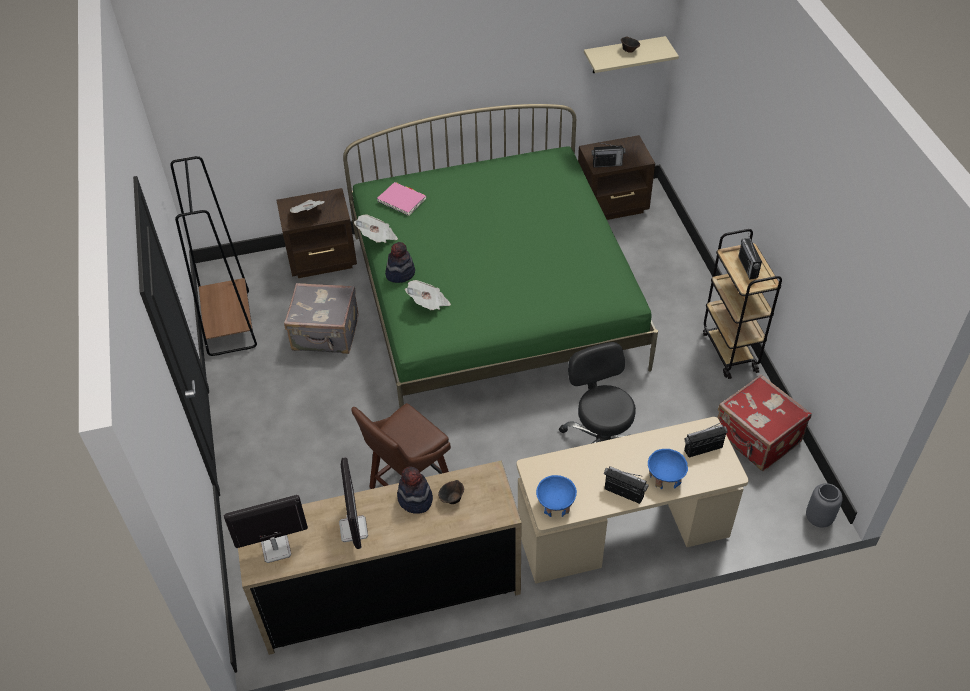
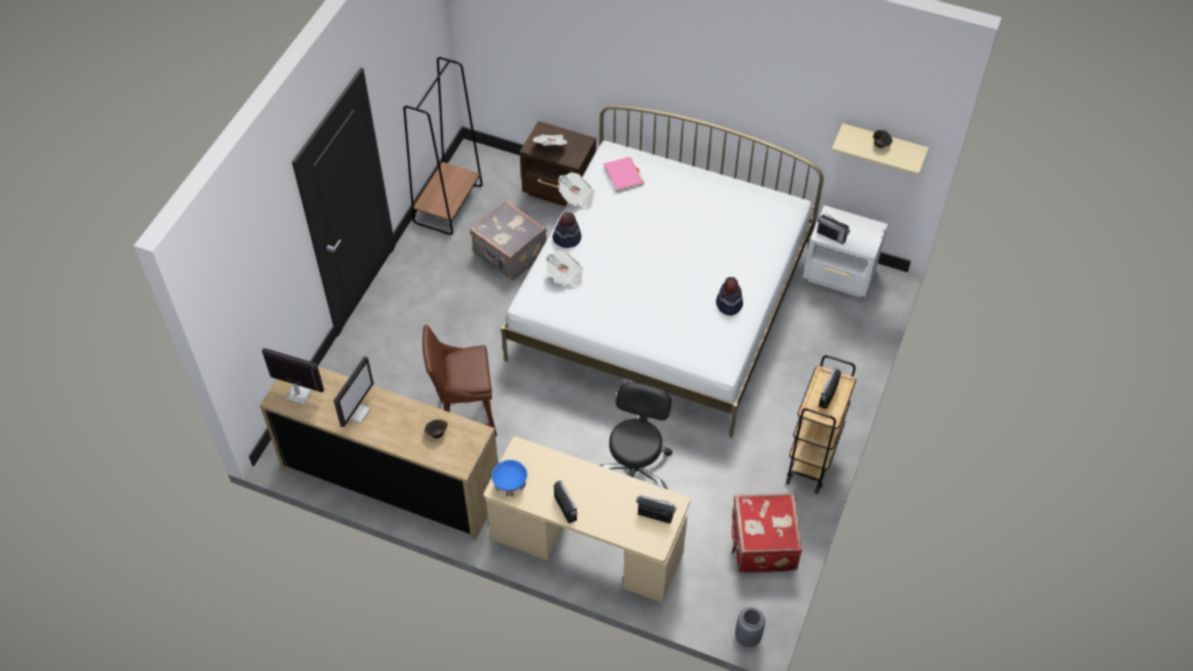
camera: 35 degrees right, 5 degrees up
(415, 499) = (412, 418): hat -> hat (729, 304)
(494, 300) = (662, 302): green bed -> white bed
(613, 206) = (840, 276): brown nightstand -> white nightstand
(665, 477) = (605, 517): blue bowl -> none

